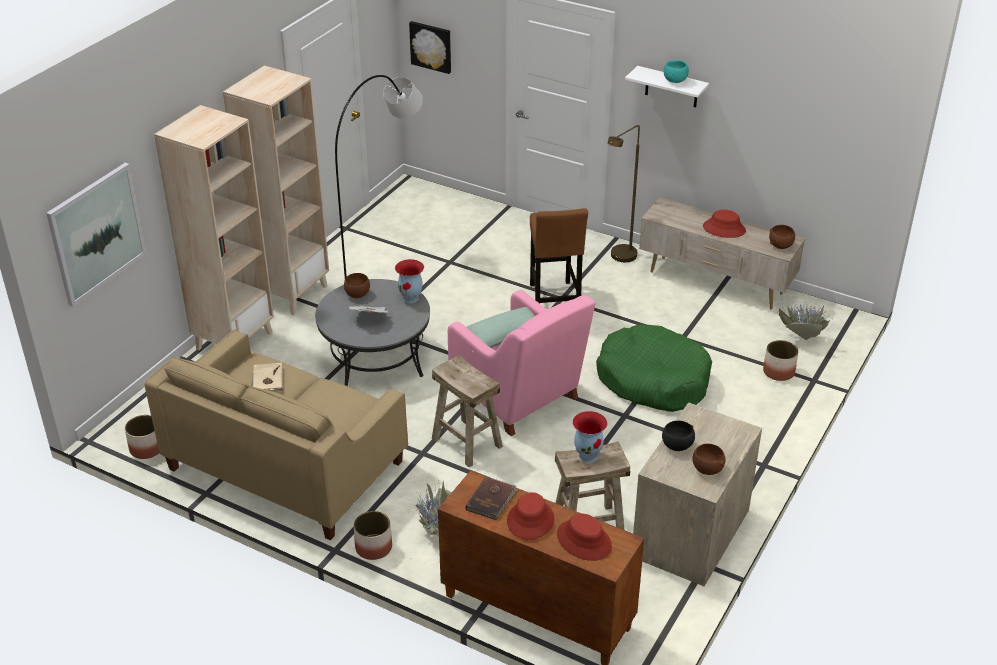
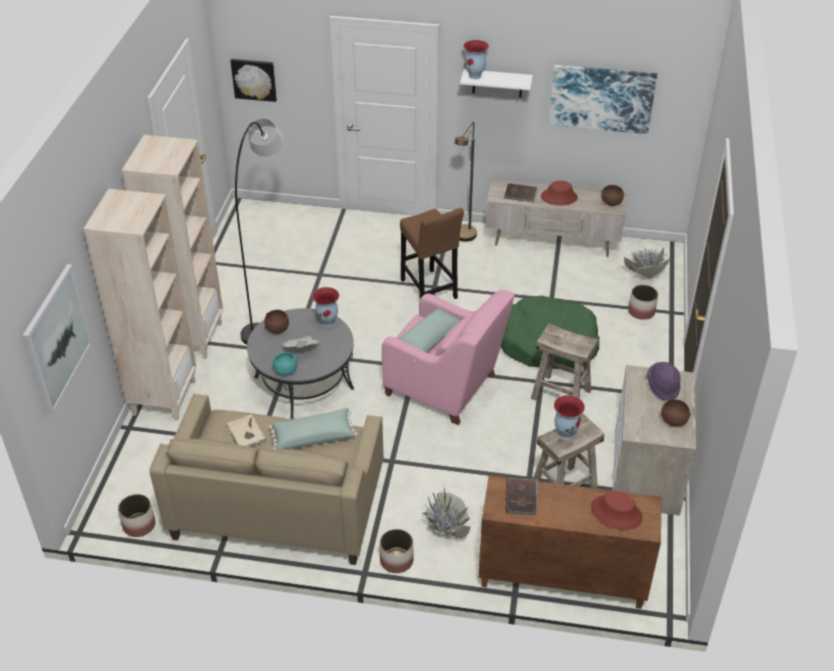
camera: 20 degrees left, 5 degrees up
(331, 398) = (313, 436): none -> green pillow
(466, 442) = (424, 441): beige stool -> beige stool (560, 394)
(530, 520) = (563, 507): red hat -> none
(645, 74) = (475, 76): none -> vase
(675, 81) = (504, 78): turquoise bowl -> turquoise bowl (286, 371)
(676, 446) = (638, 406): black bowl -> none
(683, 218) = (520, 194): none -> brown book
(716, 433) = (663, 387): none -> purple hat
(782, 122) = (601, 98): none -> picture

